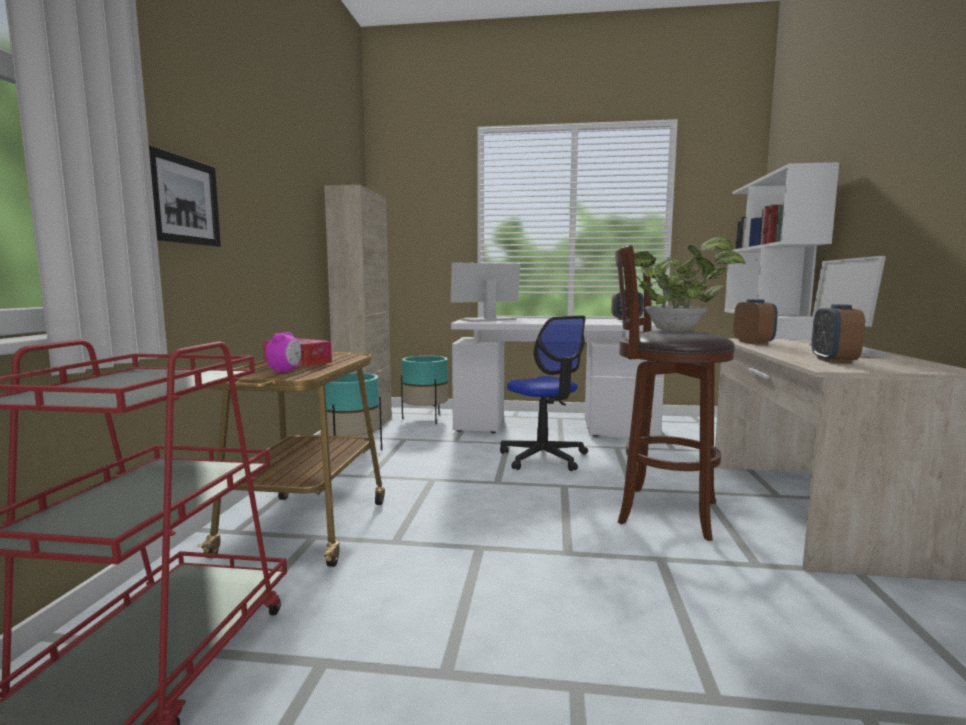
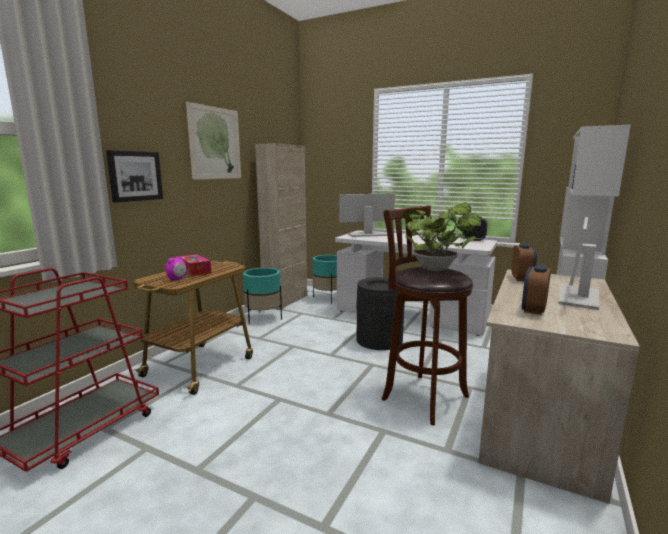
camera: 20 degrees right, 5 degrees up
(280, 173) = (215, 143): none -> picture
(544, 457) = (379, 340): office chair -> black trash can

